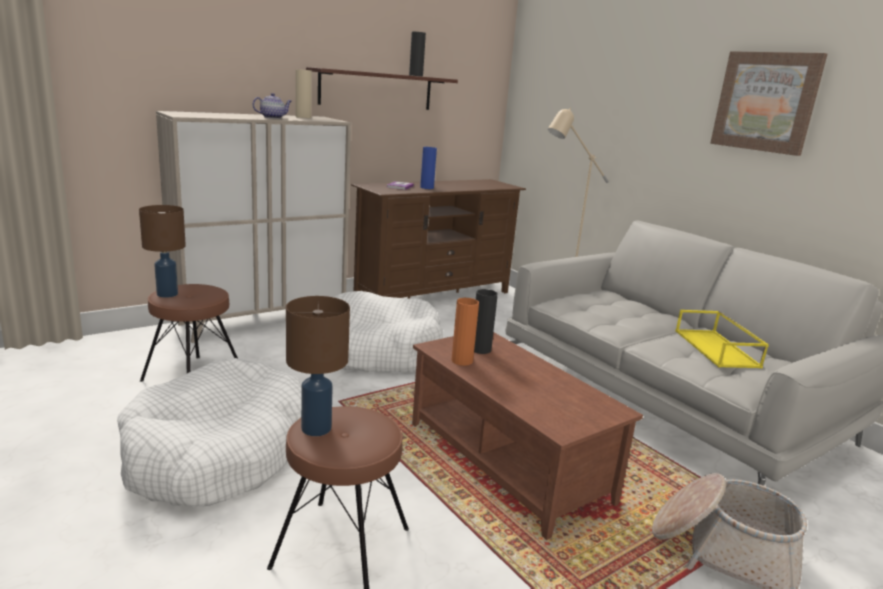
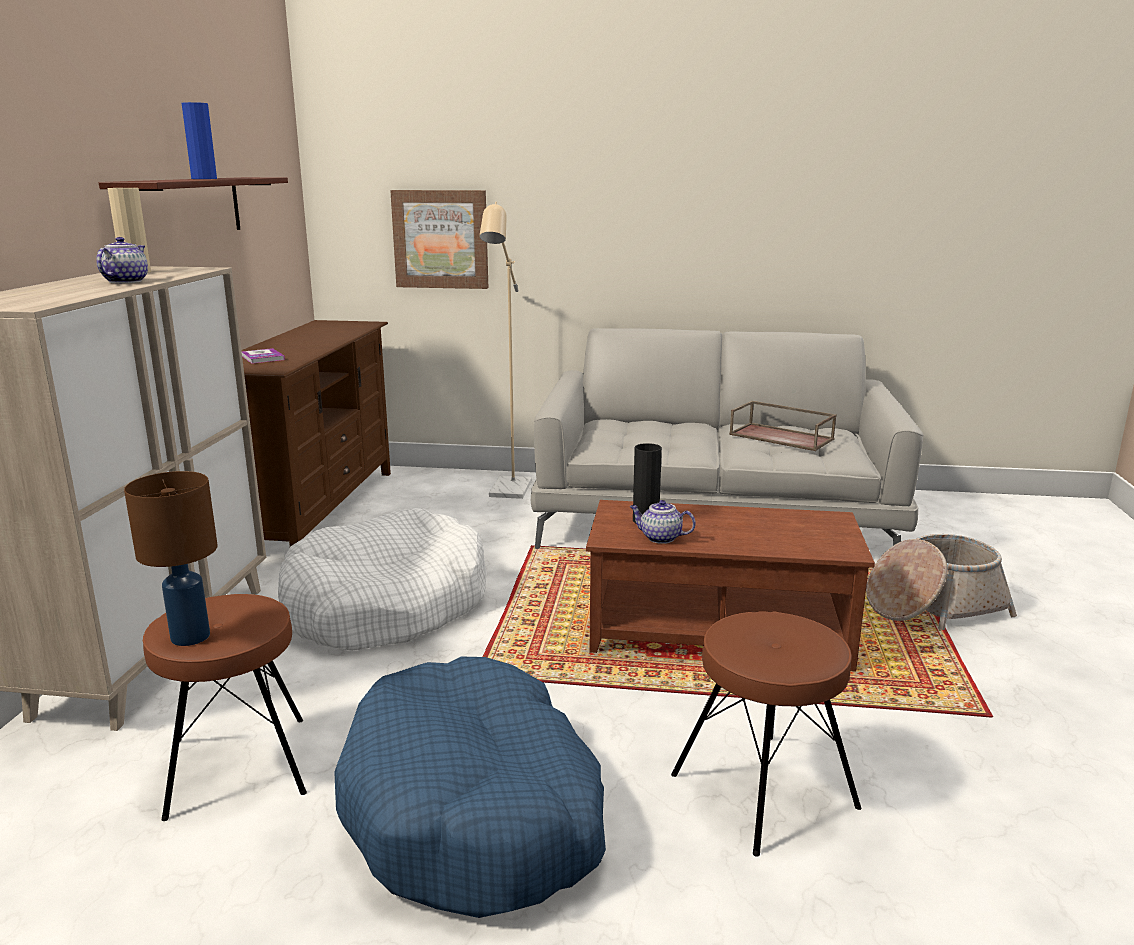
camera: 45 degrees left, 0 degrees up
(218, 452) = (475, 811): white dog bed -> blue dog bed
(315, 428) = (755, 653): brown table lamp -> none
(416, 75) = (231, 177): black vase -> none
(427, 187) = (296, 350): blue vase -> blue vase (204, 178)
(462, 361) = (660, 538): orange vase -> teapot
(717, 349) = (782, 437): yellow tray -> brown tray
(766, 102) = (703, 172): picture -> picture (441, 239)

